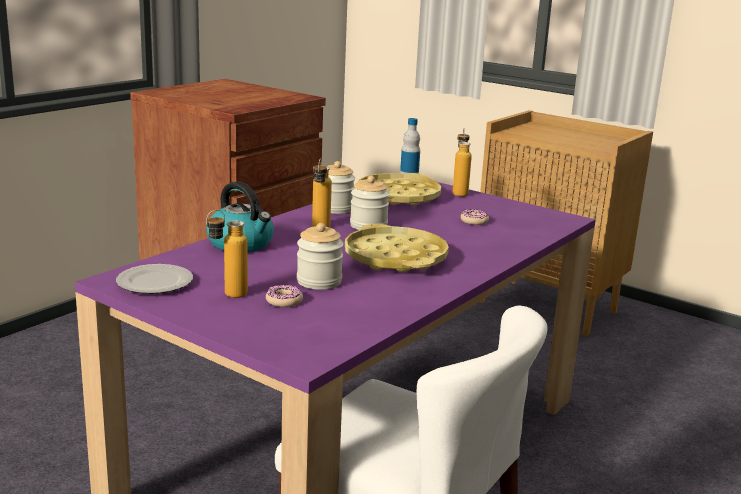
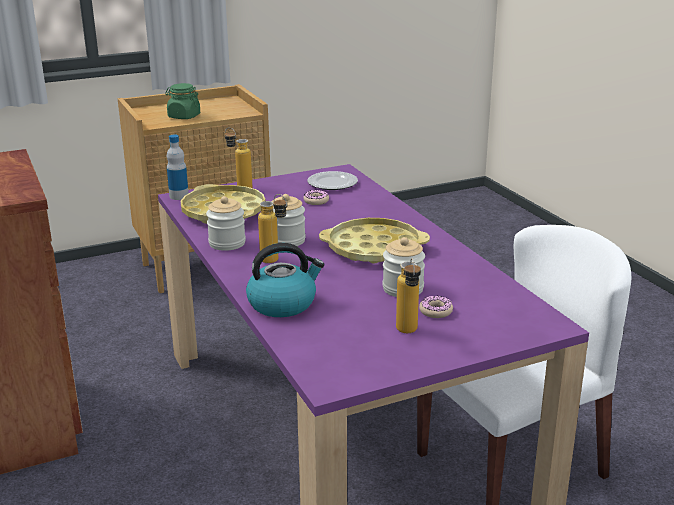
camera: 60 degrees left, 5 degrees up
(155, 283) = (352, 362): plate -> plate (332, 183)
(547, 137) = (184, 116): none -> green jar

